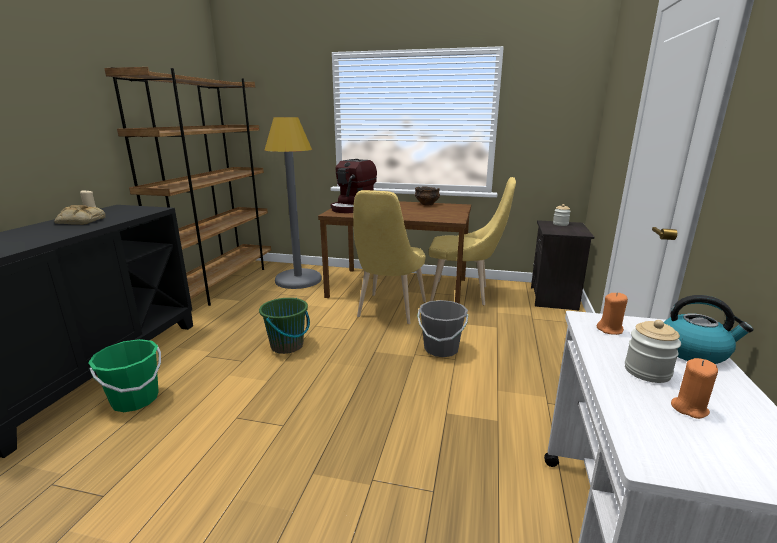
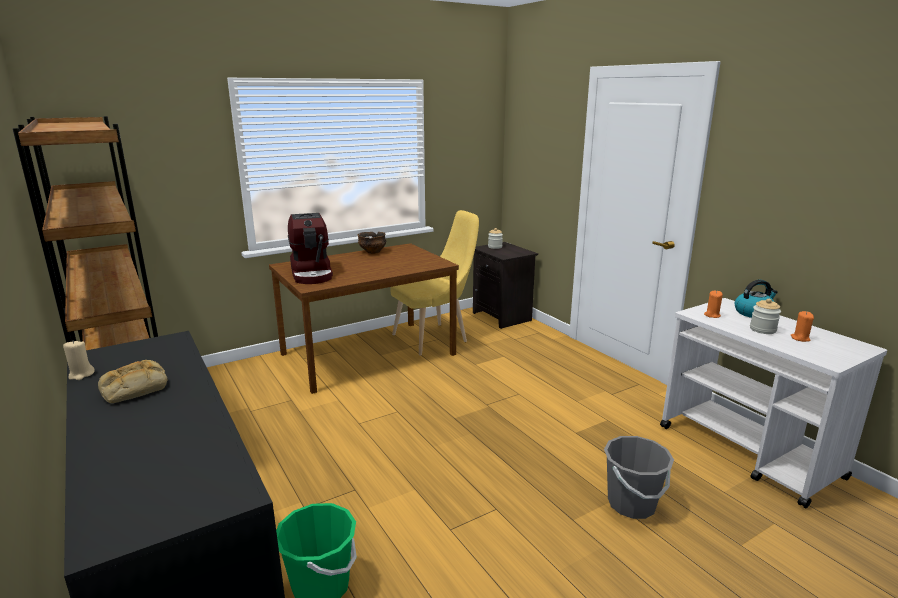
camera: 45 degrees left, 0 degrees up
(287, 346) = (370, 453): green bucket -> none
(298, 280) = (239, 387): grey floor lamp -> none
(389, 311) = (401, 379): yellow chair -> none
(441, 349) = (497, 391): grey bucket -> grey bucket (631, 504)

